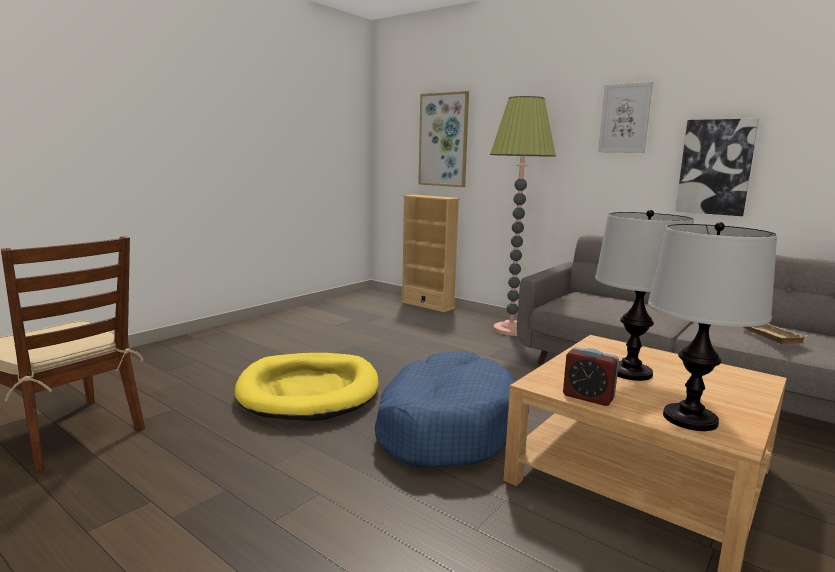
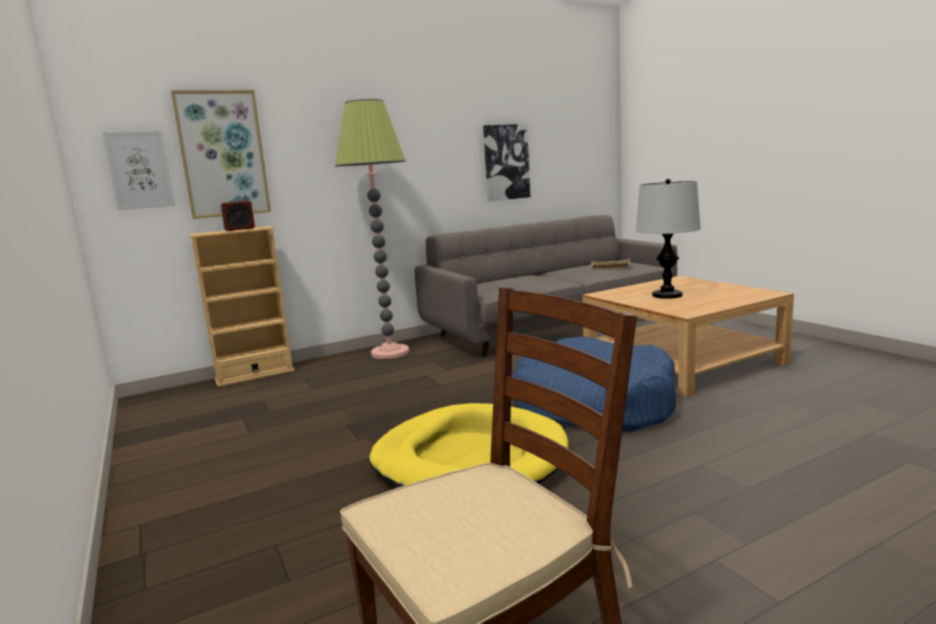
camera: 65 degrees left, 0 degrees up
(588, 397) = (712, 306): alarm clock -> alarm clock (239, 229)
(624, 118) = (435, 124): picture -> picture (139, 169)
(690, 418) = (743, 295): table lamp -> none

